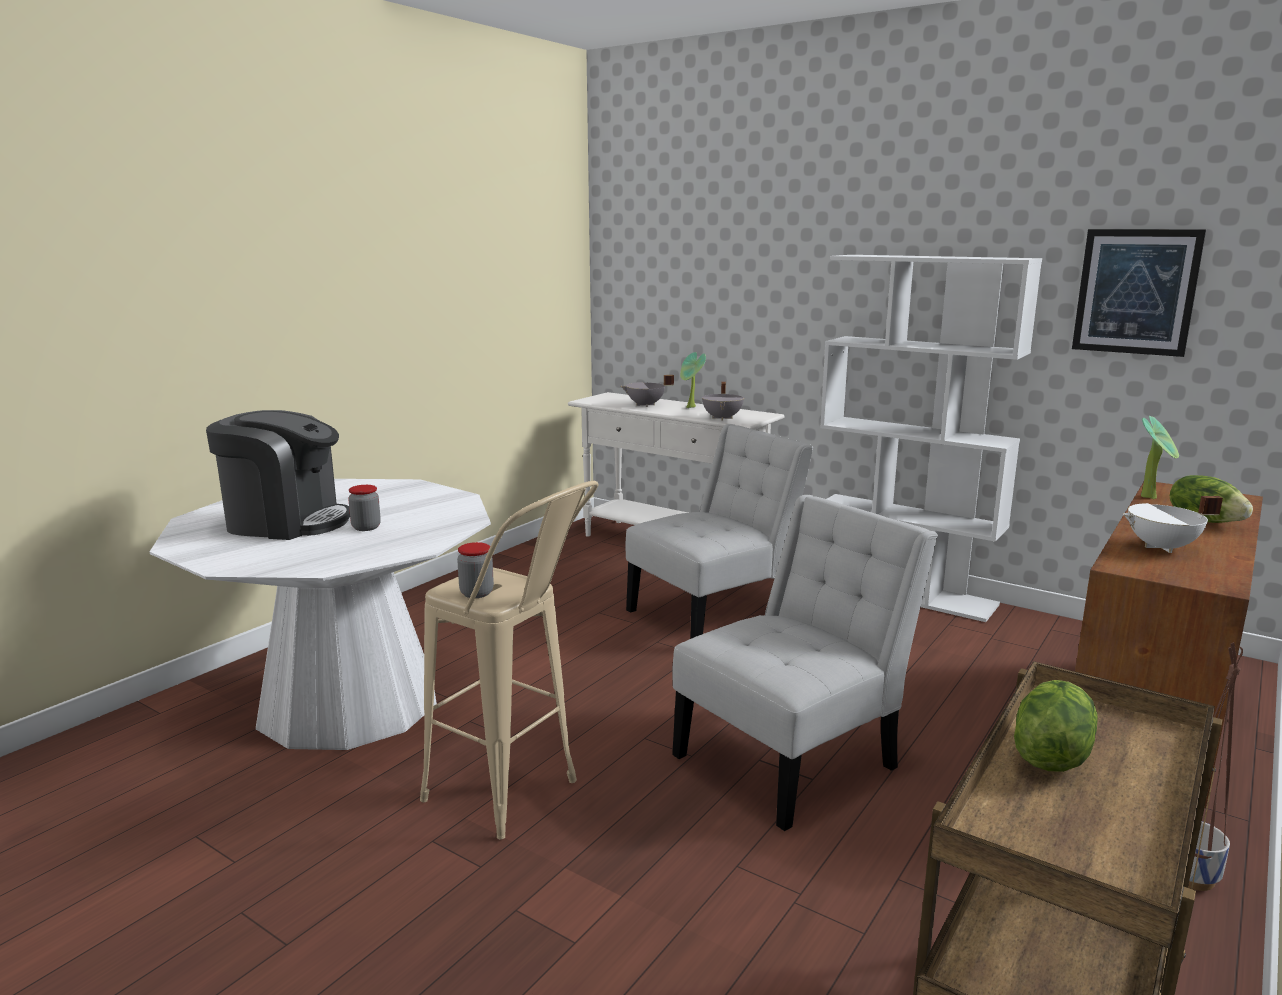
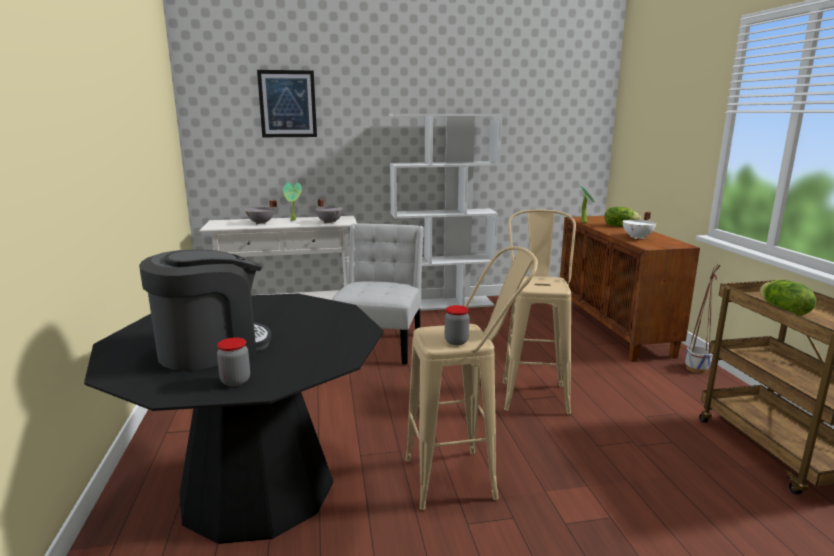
camera: 45 degrees left, 0 degrees up
(349, 702) = (258, 488): white dining table -> black dining table
(366, 527) = (287, 332): jar -> jar (235, 381)
(793, 757) = (533, 391): white chair -> beige stool
(1136, 291) = (533, 129): picture -> picture (287, 104)

